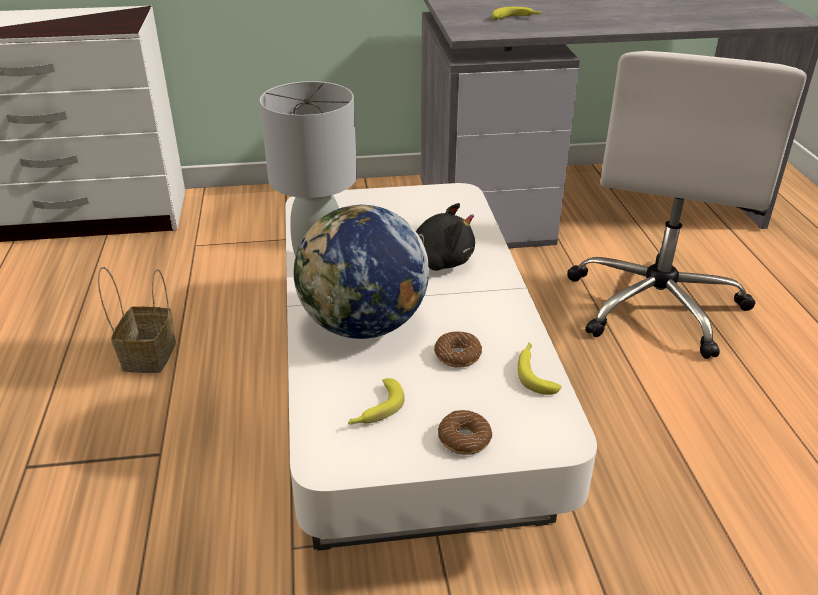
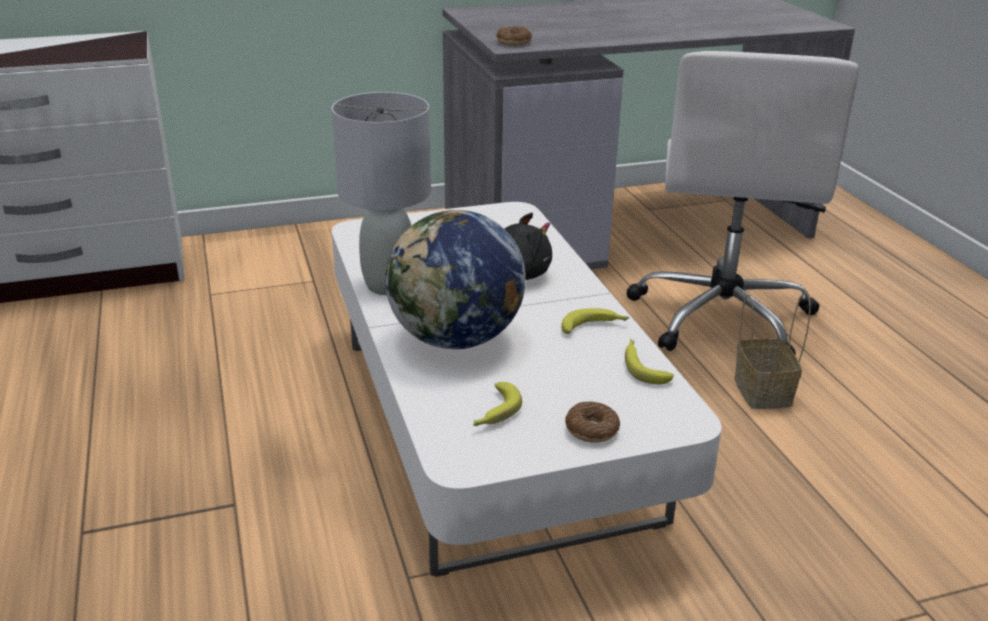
camera: 10 degrees left, 5 degrees down
(149, 354) = (190, 407): basket -> basket (760, 390)
(457, 355) = (561, 358): donut -> donut (513, 42)
(516, 19) = (552, 31): banana -> banana (594, 327)

